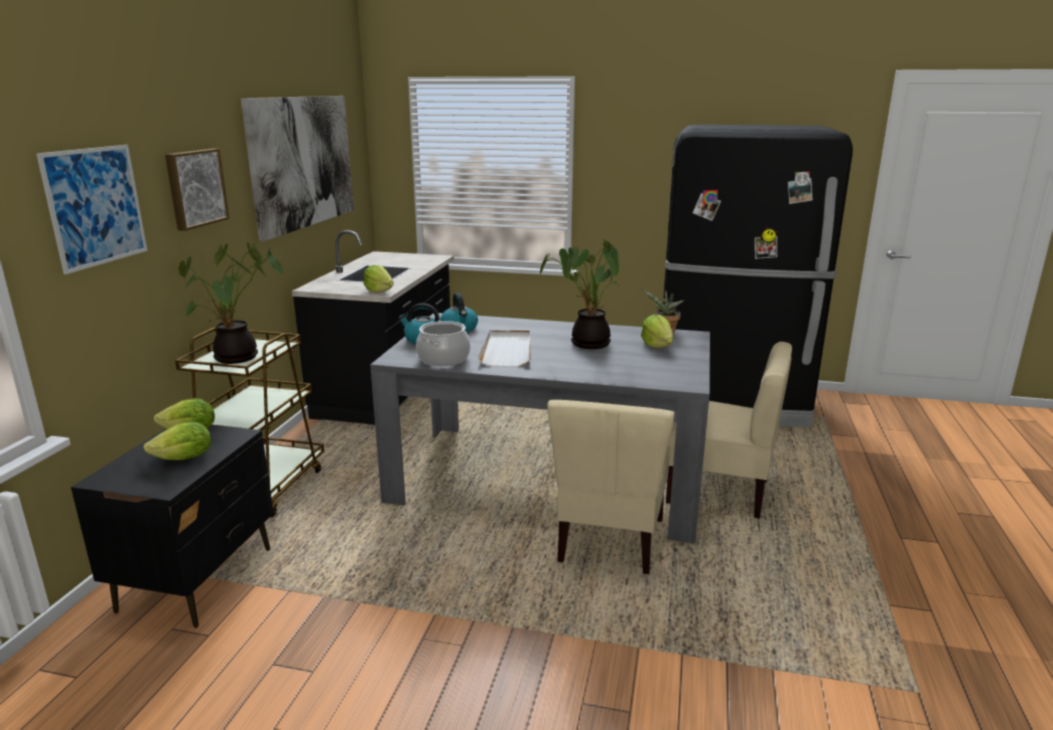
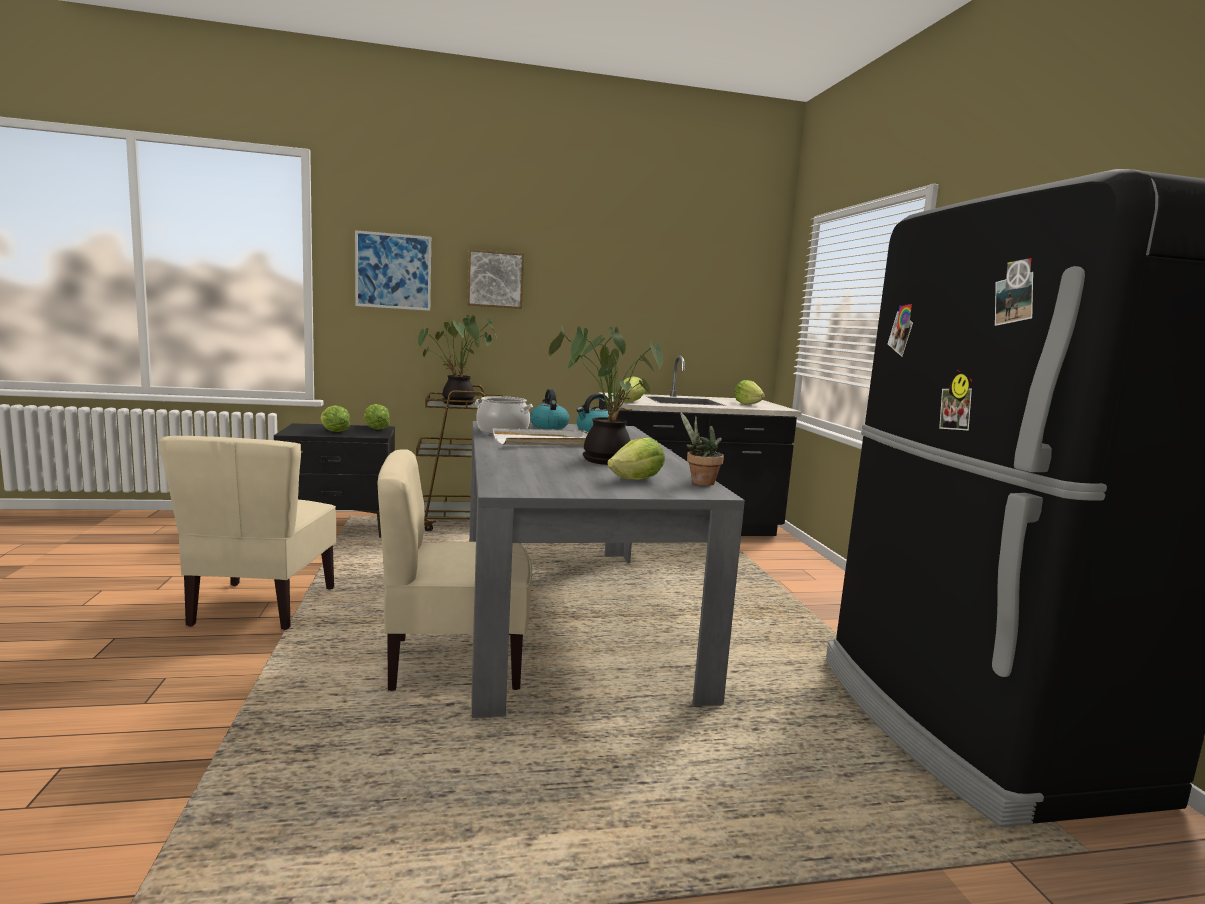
camera: 65 degrees right, 10 degrees down
(302, 162) = (651, 286): picture -> none
(408, 260) = (747, 404): none -> lettuce
(718, 491) = (632, 730): beige chair -> beige chair (261, 606)

